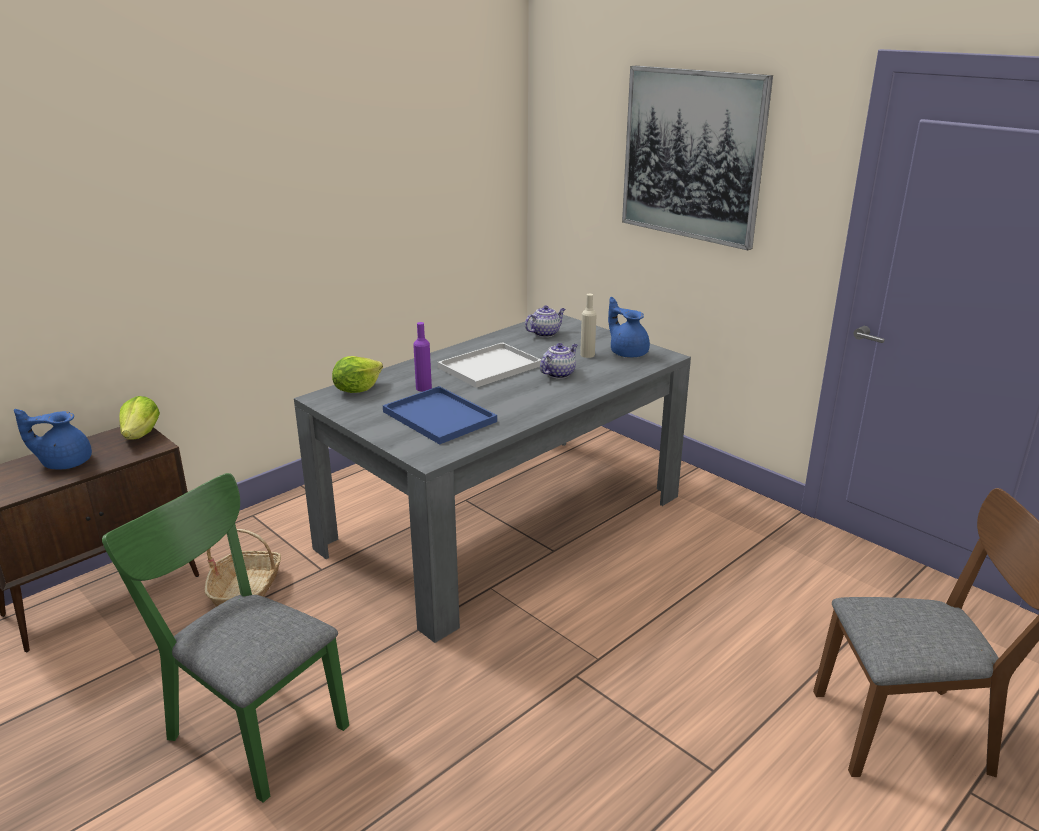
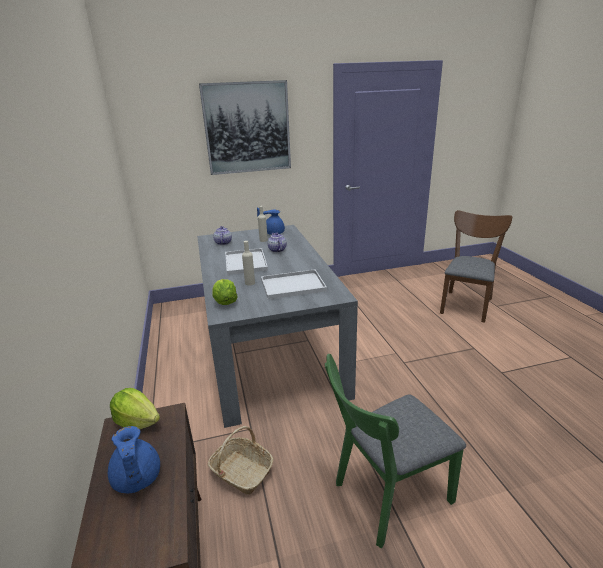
camera: 60 degrees left, 0 degrees up
(65, 462) = (136, 479): blue teapot -> blue teapot turned 45 degrees counterclockwise
(423, 388) = (250, 283): purple bottle -> beige bottle
(441, 417) = (294, 285): blue tray -> white tray

